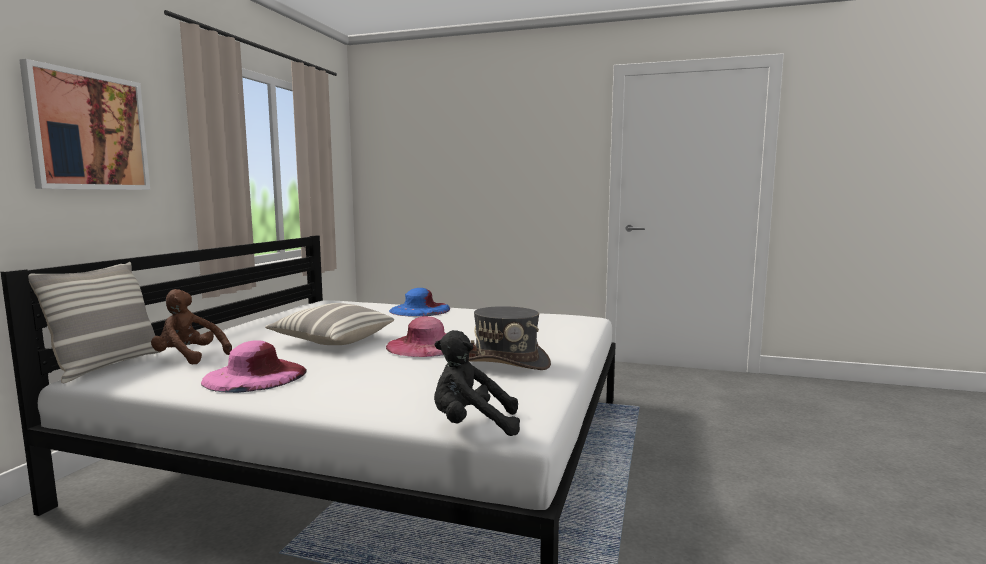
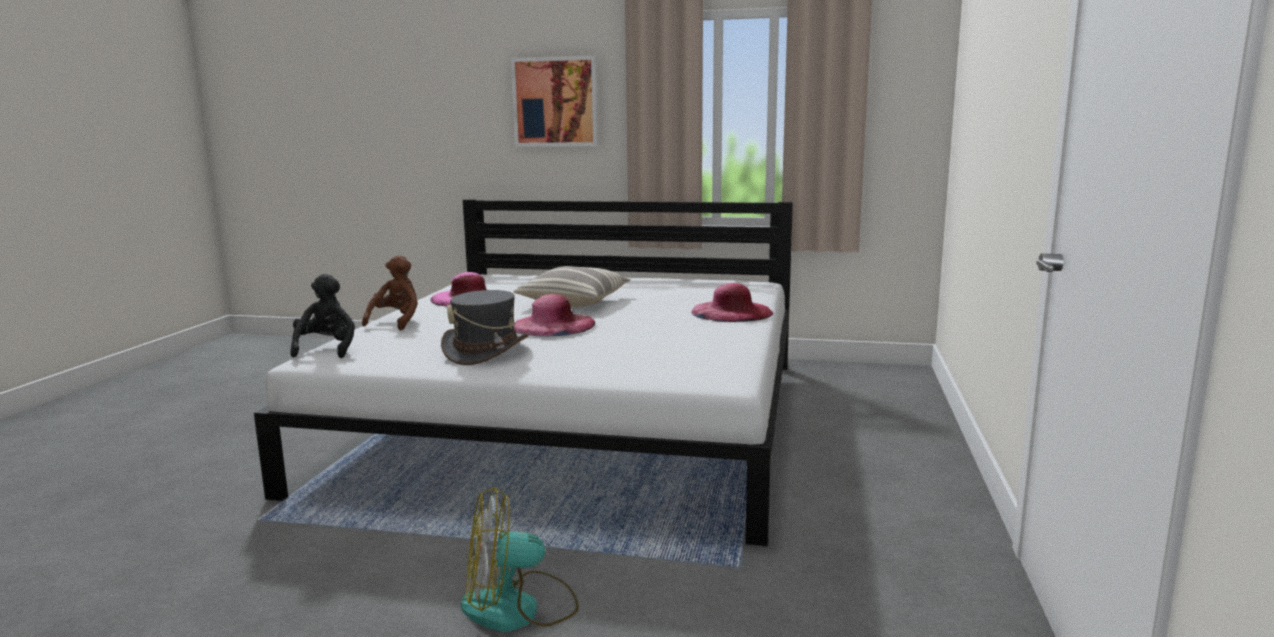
camera: 85 degrees right, 5 degrees up
(107, 366) = (505, 274): pillow -> none
(189, 358) = (521, 282): brown plush toy -> brown plush toy (397, 322)
(420, 309) = (732, 312): blue hat -> pink hat
(711, 464) = (519, 608): none -> fan

